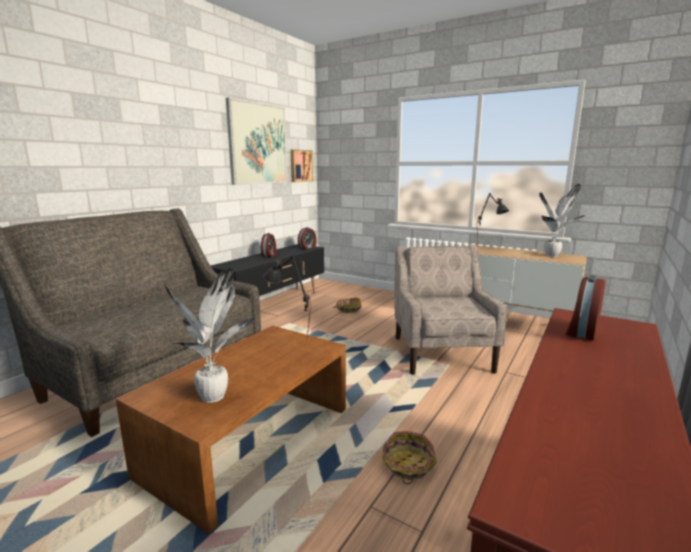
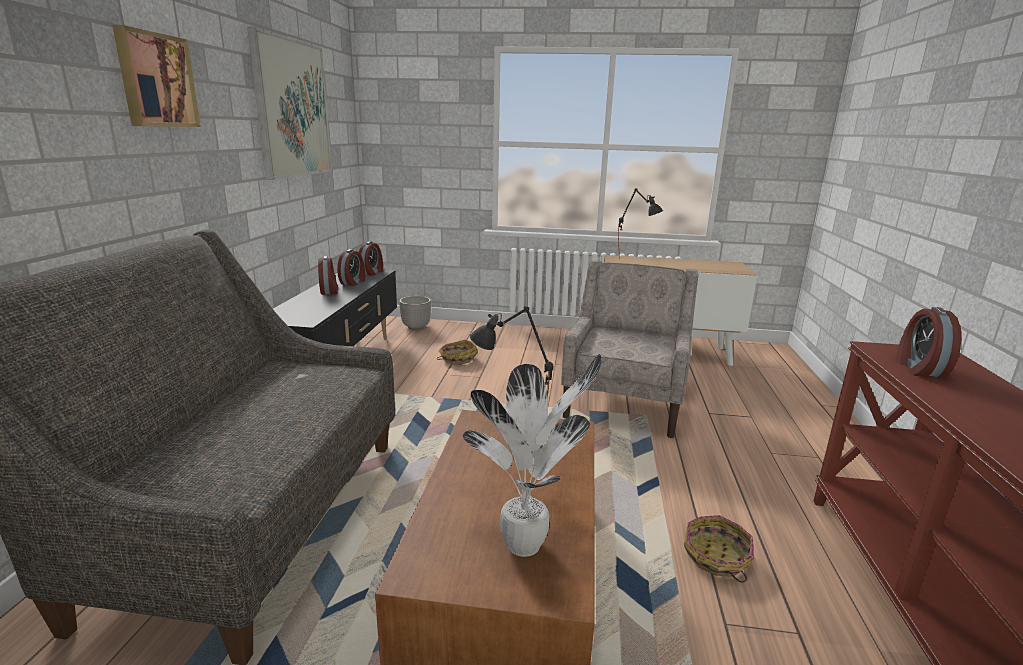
camera: 25 degrees left, 5 degrees up
(289, 251) = (353, 282): none -> alarm clock
(300, 166) = (342, 143): picture -> picture (155, 80)
(339, 288) = (415, 327): none -> planter
(441, 353) = (624, 402): beige armchair -> beige armchair turned 45 degrees clockwise
(552, 256) = (712, 265): potted plant -> none

